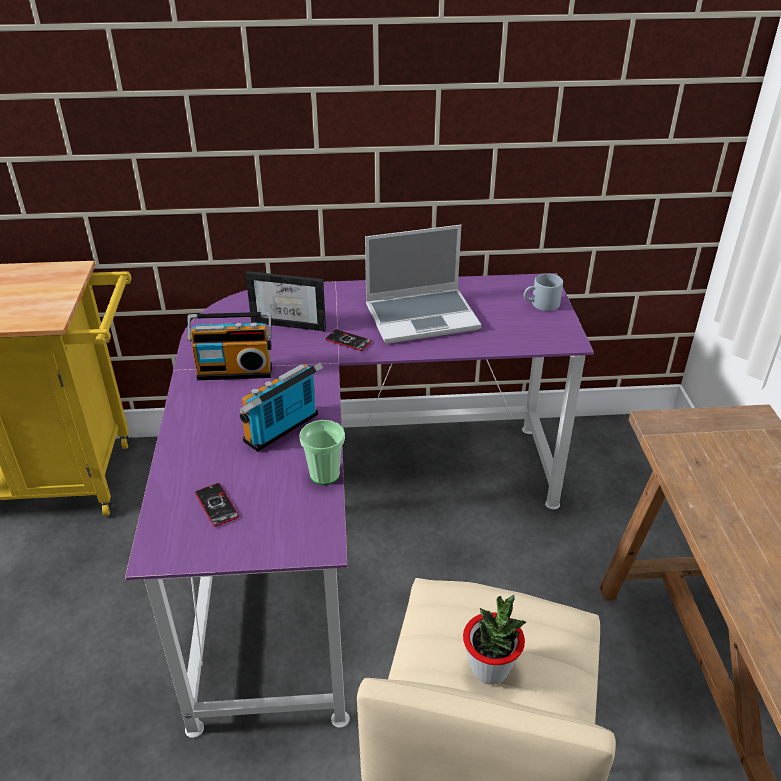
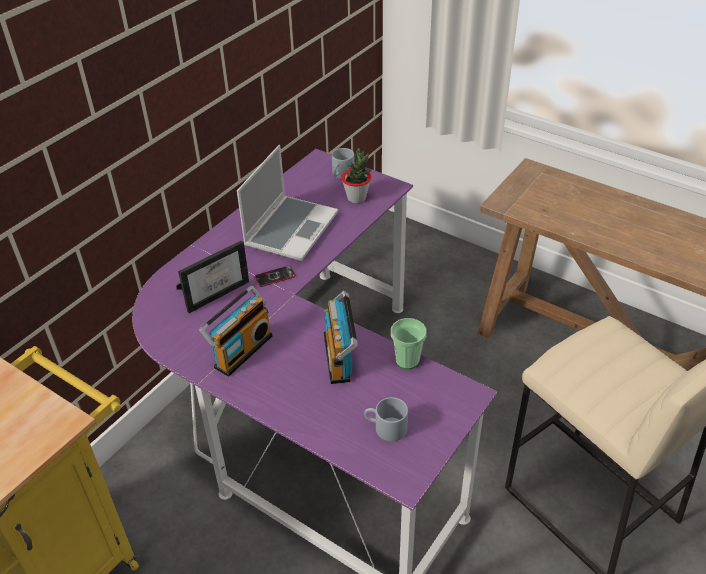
camera: 50 degrees left, 5 degrees up
(216, 505) = (385, 428): phone -> grey mug
(490, 669) = (625, 373): potted plant -> potted plant (356, 198)

